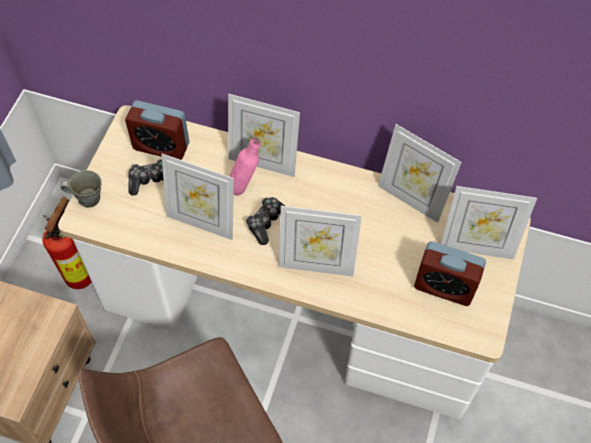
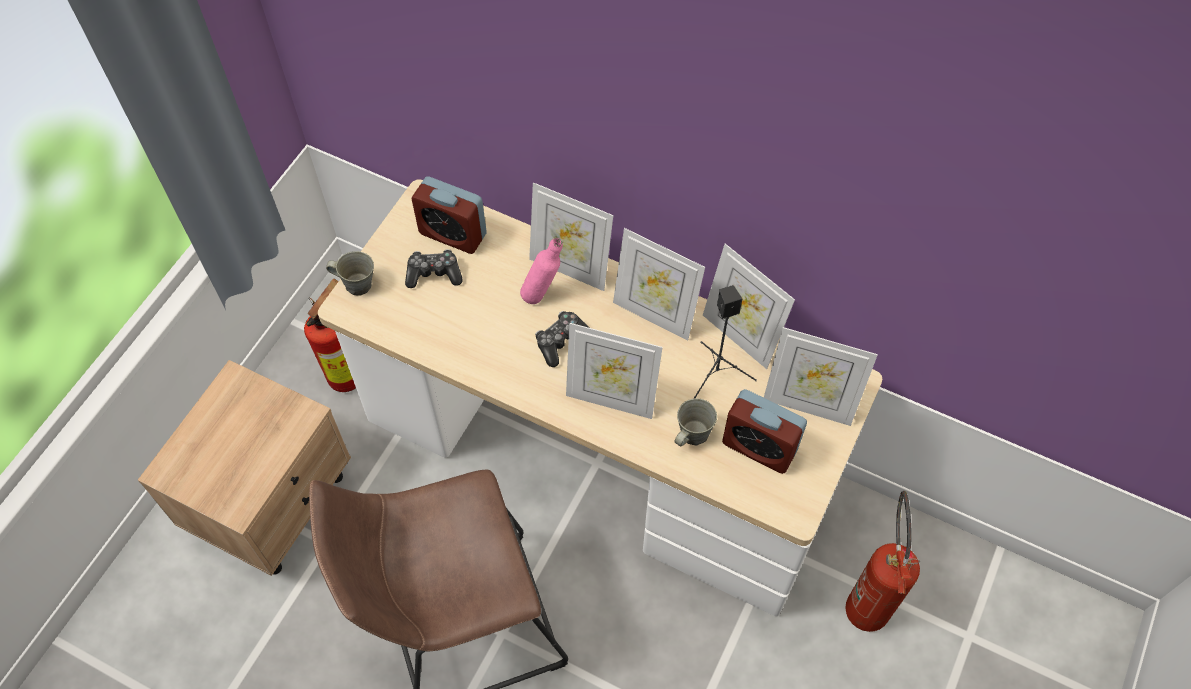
camera: 10 degrees right, 0 degrees up
(202, 221) = (485, 330): picture frame -> picture frame (654, 314)
(388, 284) = (692, 434): none -> grey mug
(399, 232) = (717, 374): none -> black speaker
(526, 394) = (866, 599): none -> fire extinguisher

